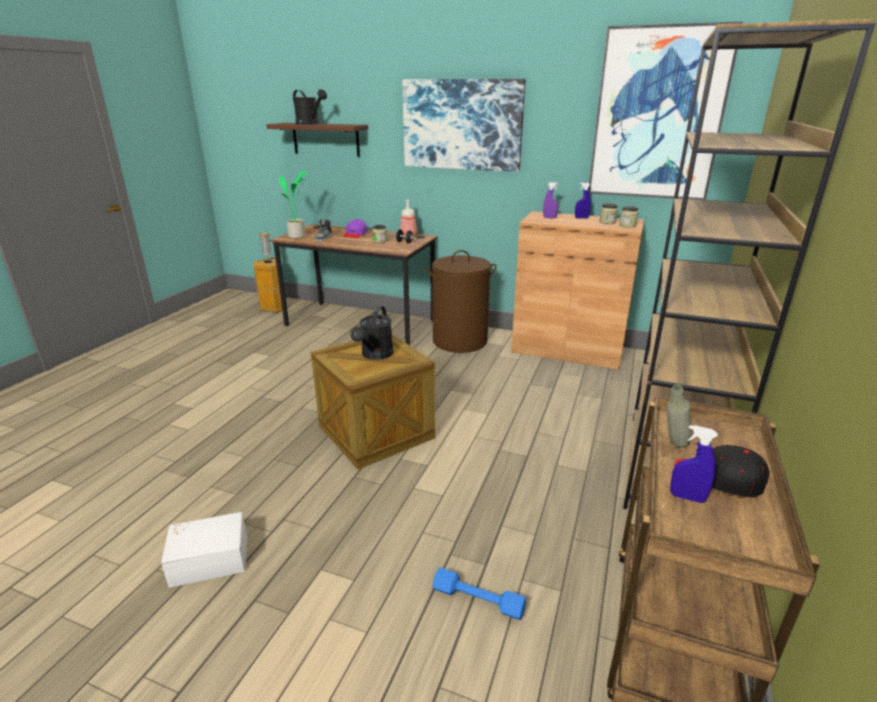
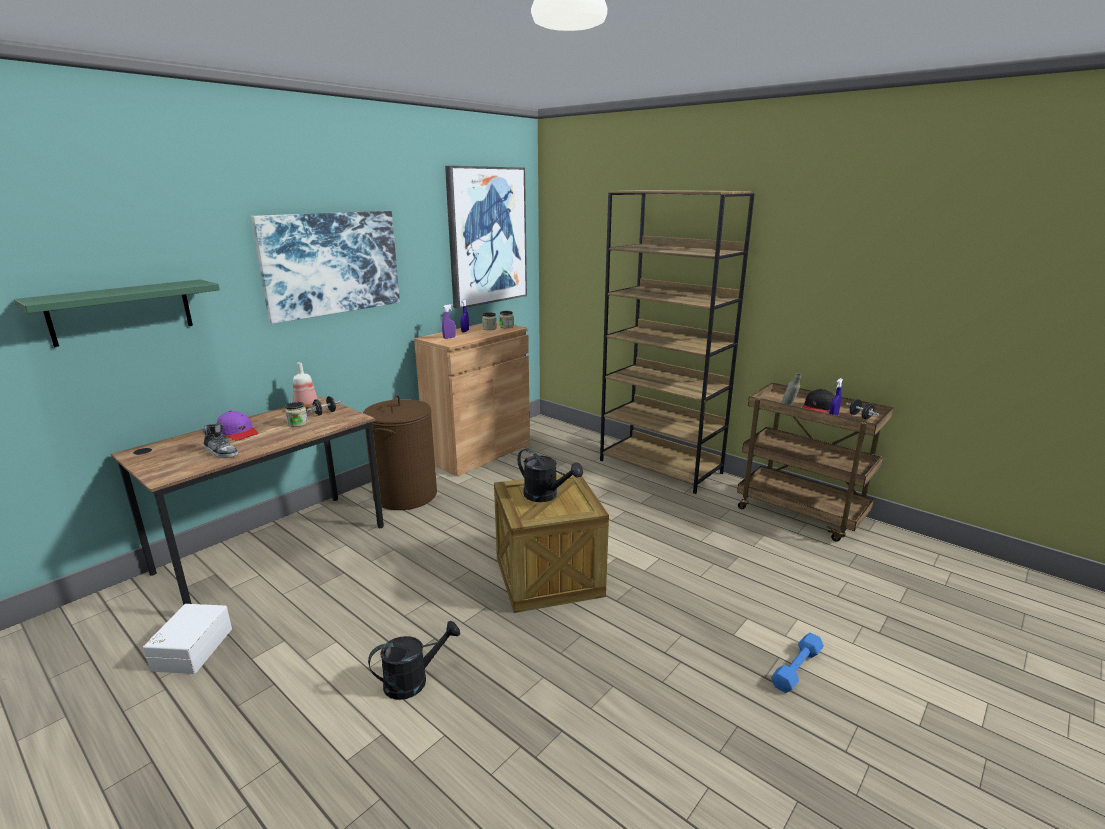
camera: 70 degrees left, 5 degrees down
(209, 558) = (710, 707): white storage box -> white storage box (191, 649)
(275, 308) = (94, 623): trash can -> none
(298, 236) = (176, 467): potted plant -> none
(310, 124) = (114, 291): black watering can -> black watering can (413, 680)
(325, 139) = (121, 312): brown shelf -> green shelf
(478, 599) = (769, 566): blue dumbbell -> blue dumbbell (796, 668)
(737, 537) = (860, 416): none -> black dumbbell

